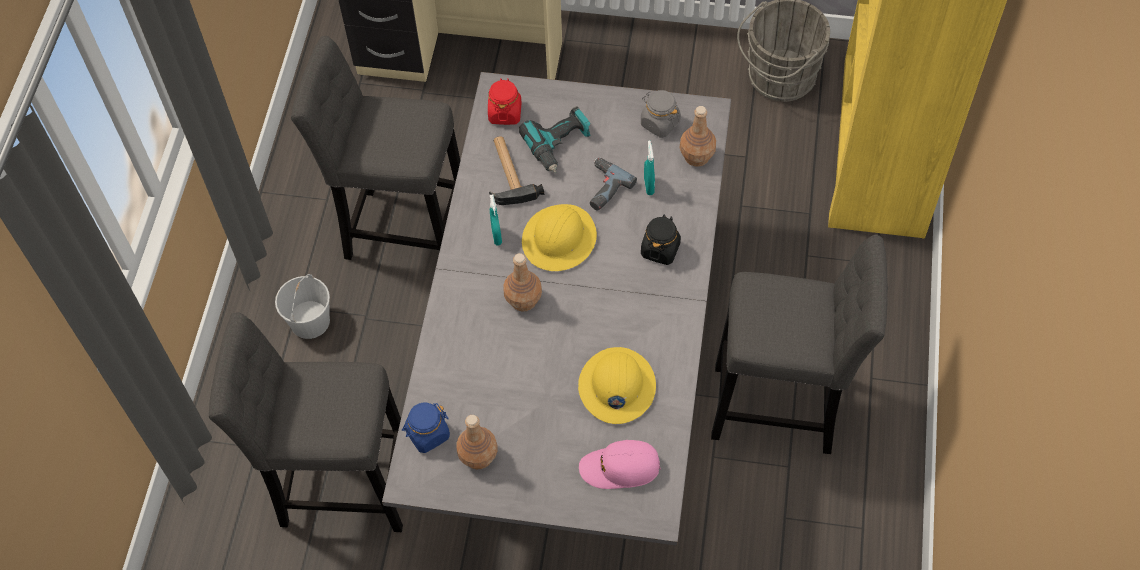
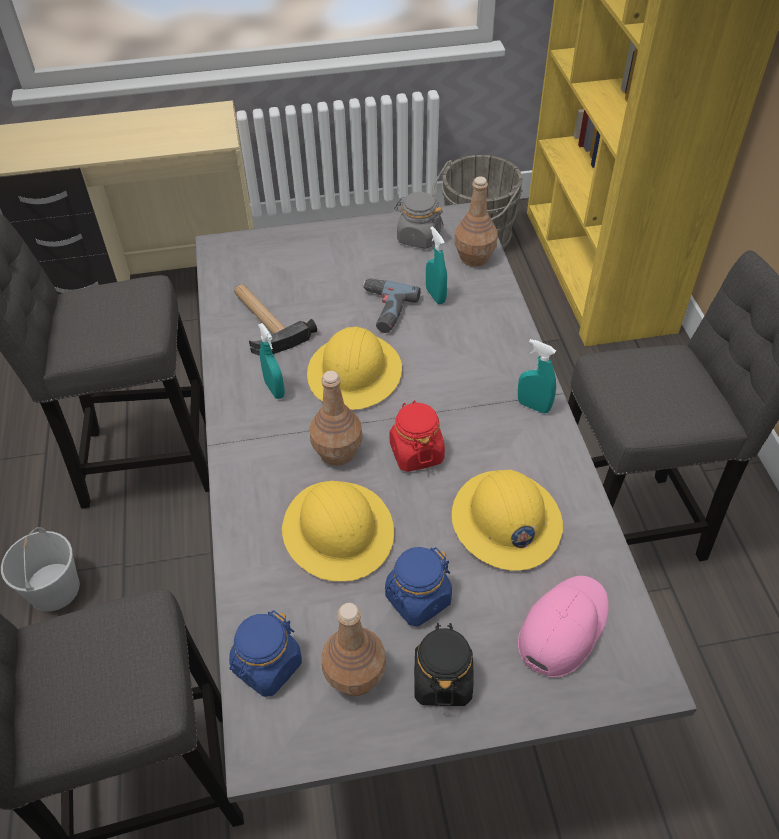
camera: 20 degrees left, 10 degrees down
(502, 359) = (338, 531): none -> yellow hard hat
(505, 113) = (237, 266): red jar -> red jar (416, 452)
(535, 421) = (417, 599): none -> blue jar
(559, 145) = (314, 281): power drill -> none
(620, 468) = (563, 627): pink cap -> pink cap turned 150 degrees clockwise
(660, 249) = (481, 354): black jar -> black jar (442, 680)
(678, 305) = (533, 406): none -> turquoise spray bottle

